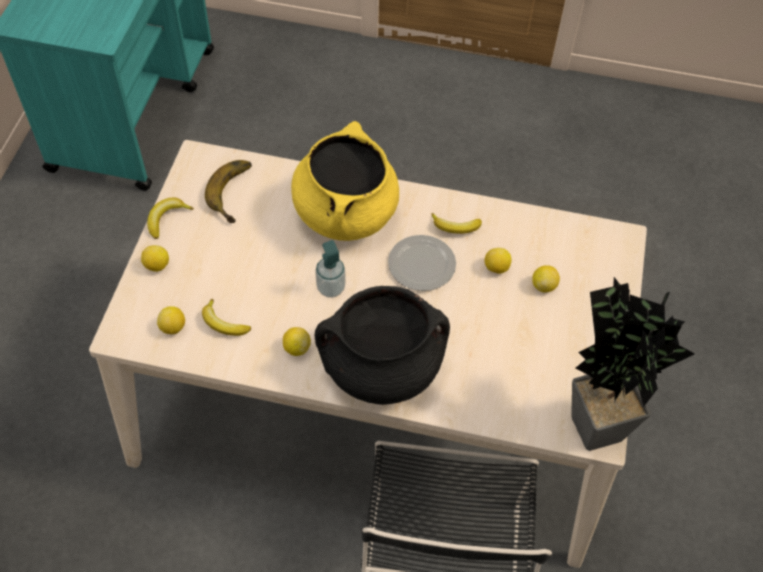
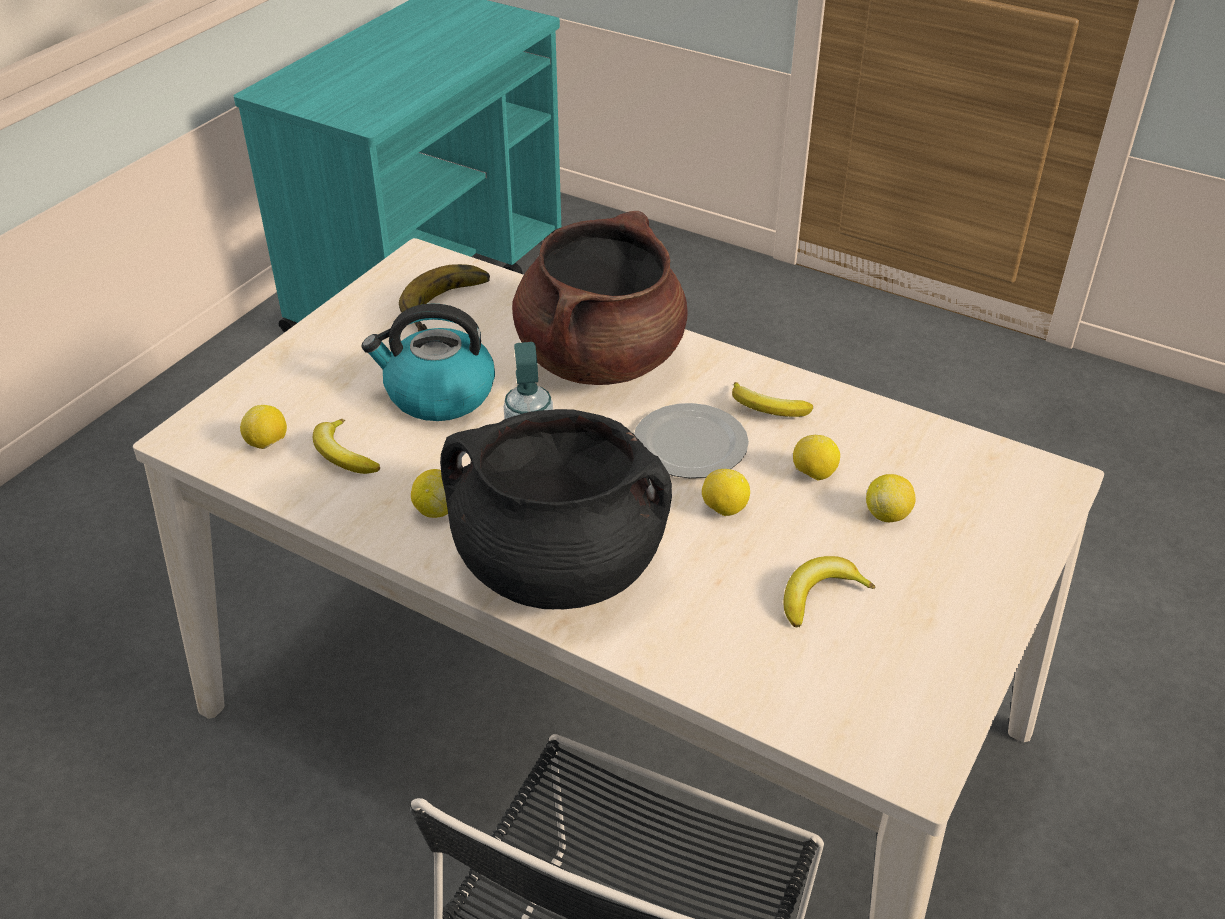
camera: 20 degrees right, 15 degrees down
(157, 266) = (289, 367): lemon -> lemon (724, 509)
(166, 219) = (336, 317): banana -> banana (819, 595)
(260, 264) = (438, 394): none -> kettle
(345, 212) = (600, 358): yellow cooking pot -> brown cooking pot
(597, 419) = (915, 734): potted plant -> none

